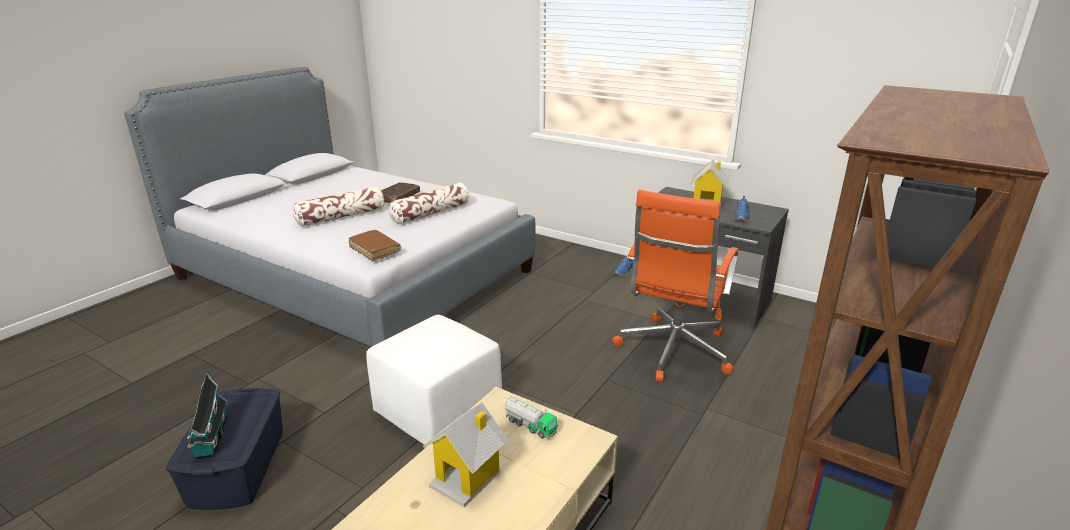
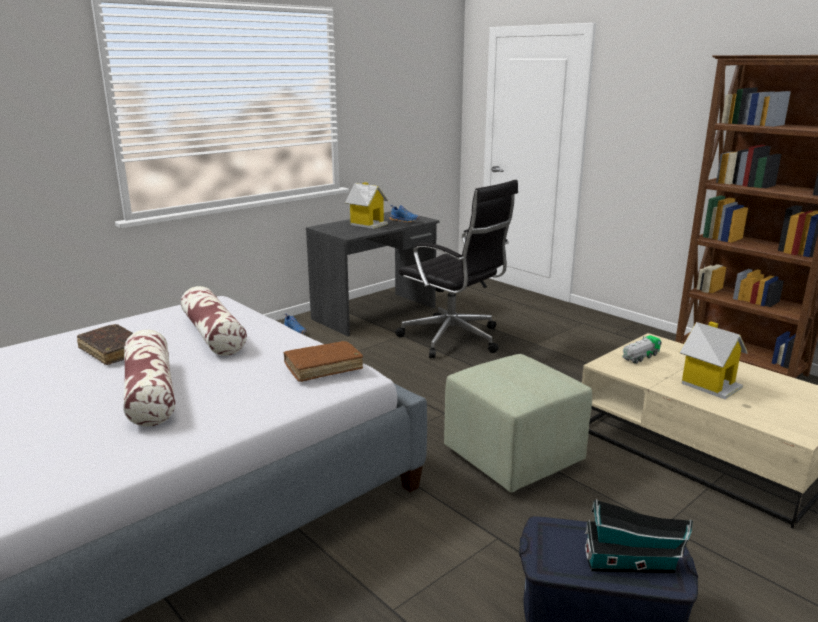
camera: 75 degrees left, 5 degrees down
(439, 410) = (511, 457): white ottoman -> green ottoman
(672, 352) = (454, 339): orange office chair -> black office chair

